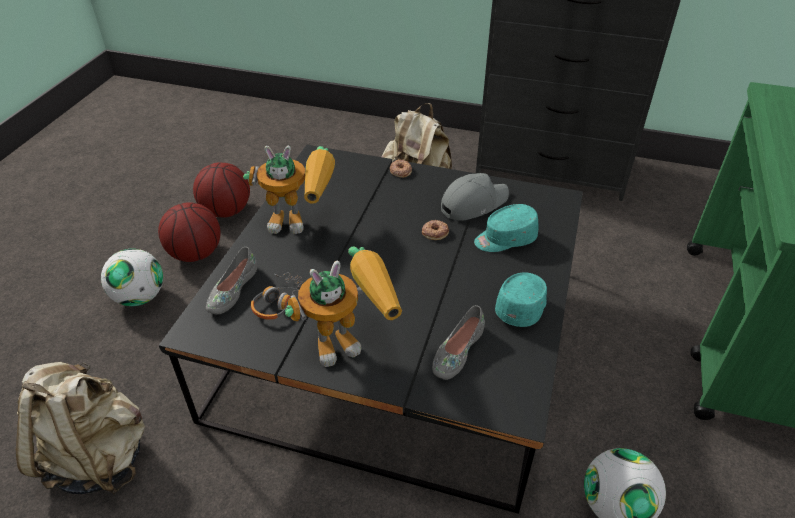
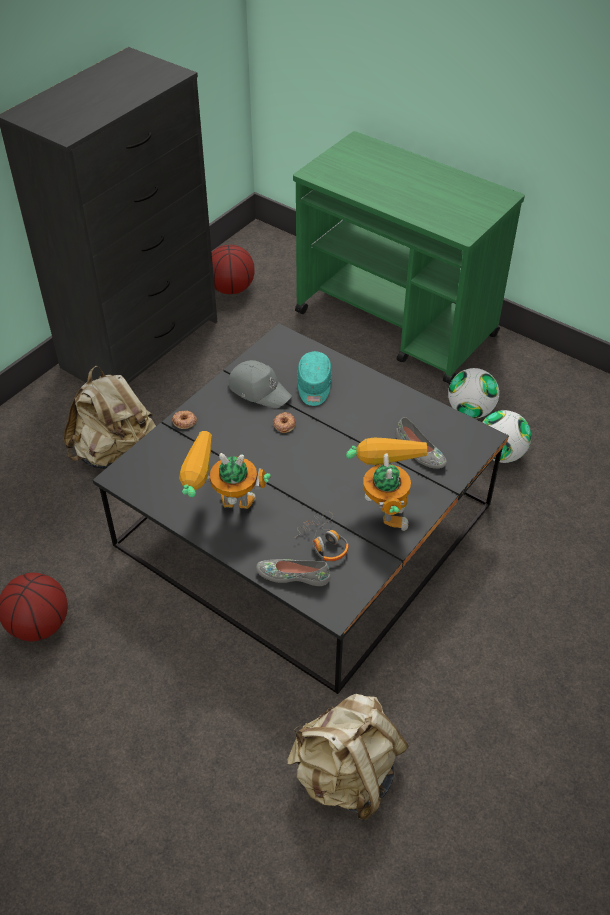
camera: 70 degrees left, 5 degrees up
(140, 297) = (144, 727): football -> football (470, 411)
(195, 253) = (99, 666): basketball -> basketball (231, 289)
(232, 290) = (293, 574): grey shoe -> grey shoe turned 150 degrees clockwise
(302, 221) = (222, 508): toy robot -> toy robot turned 105 degrees counterclockwise
(473, 203) = (259, 390): grey cap -> grey cap turned 135 degrees clockwise
(522, 306) = (390, 403): turquoise cap -> none

